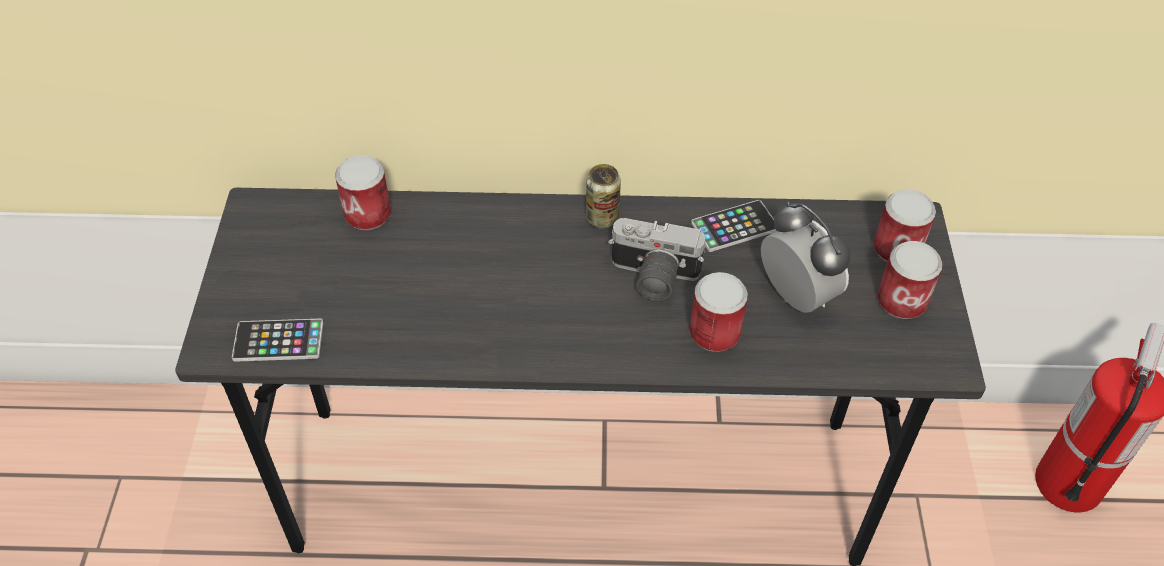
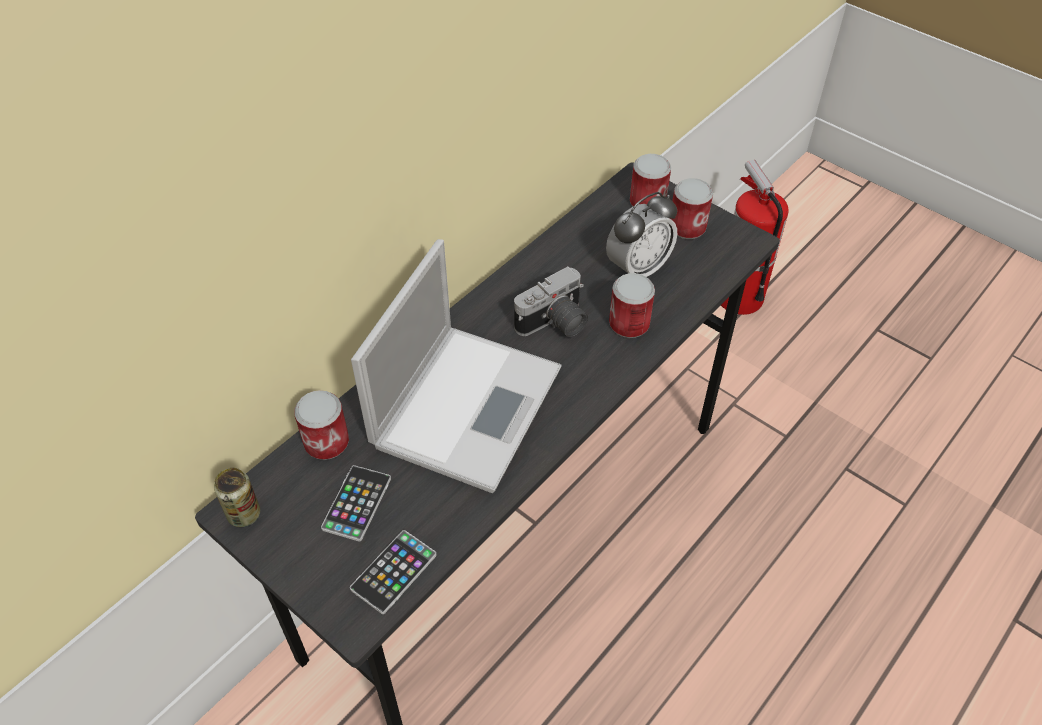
camera: 50 degrees left, 0 degrees up
(496, 276) = (468, 403): none -> laptop
(602, 218) = (477, 316): can -> can (244, 514)
(734, 227) = (555, 258): phone -> phone (357, 503)
(796, 296) = (638, 268): alarm clock -> alarm clock turned 135 degrees clockwise

